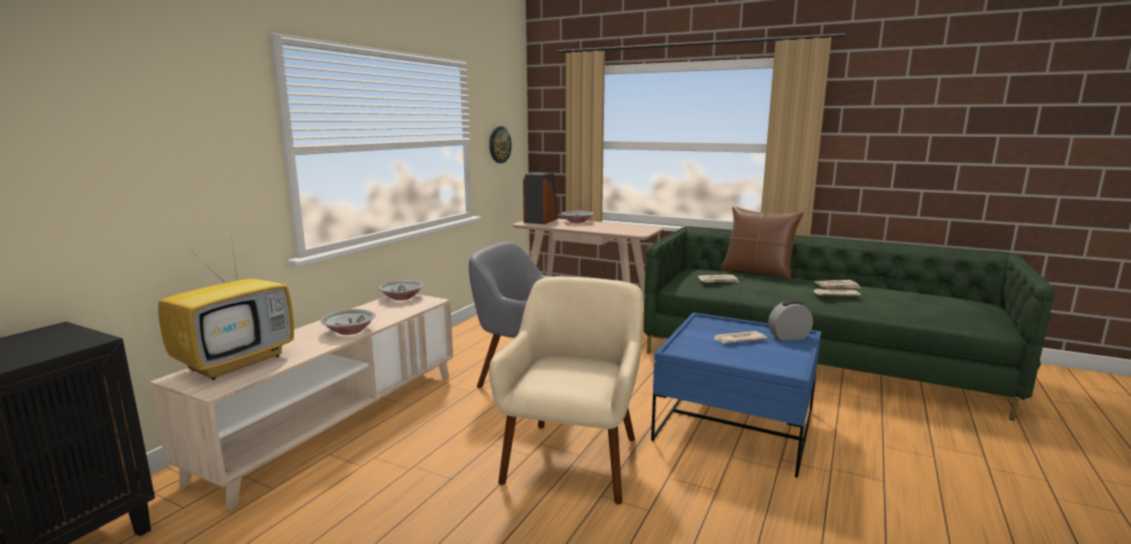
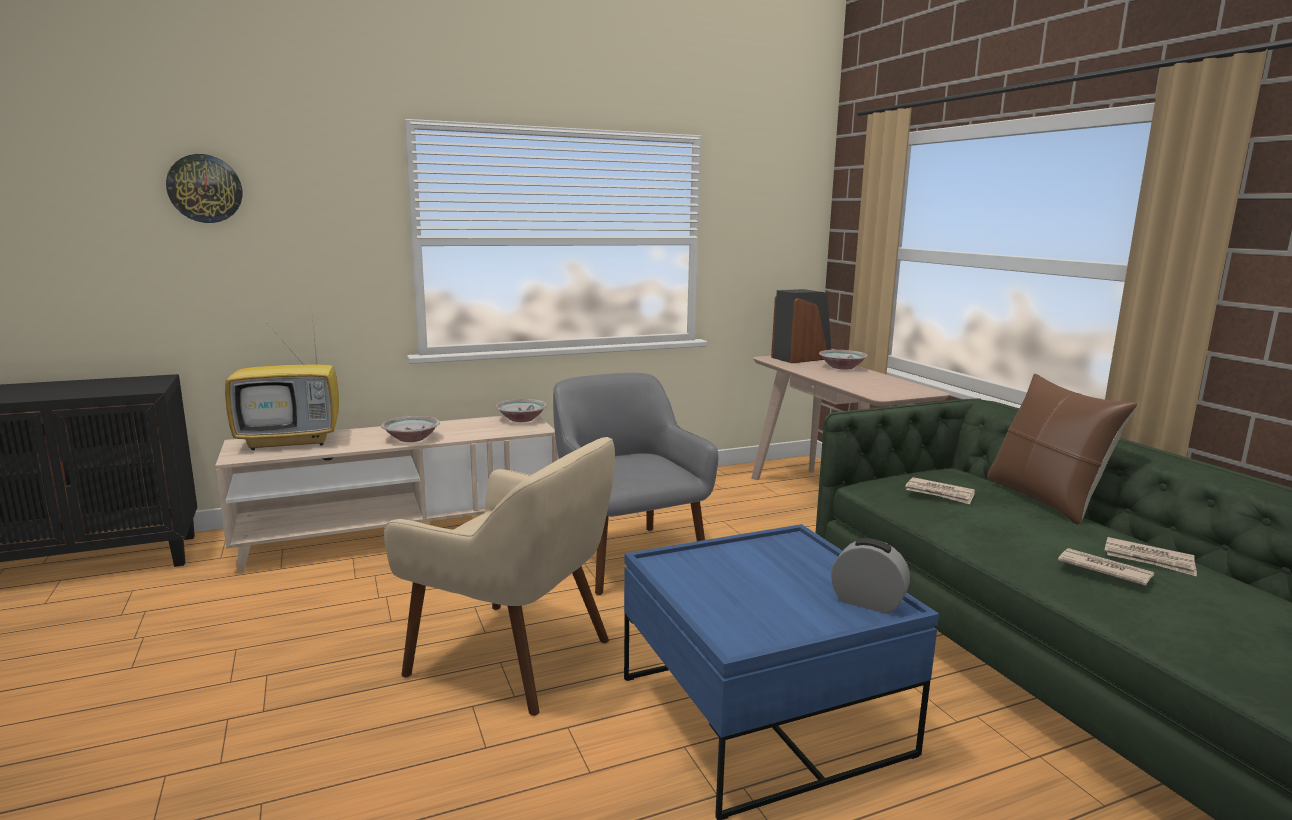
camera: 40 degrees right, 0 degrees up
(499, 144) = (762, 247): wall clock -> wall clock (205, 188)
(574, 459) = (513, 657): beige armchair -> beige armchair turned 60 degrees clockwise
(738, 339) = (779, 578): newspaper -> none

